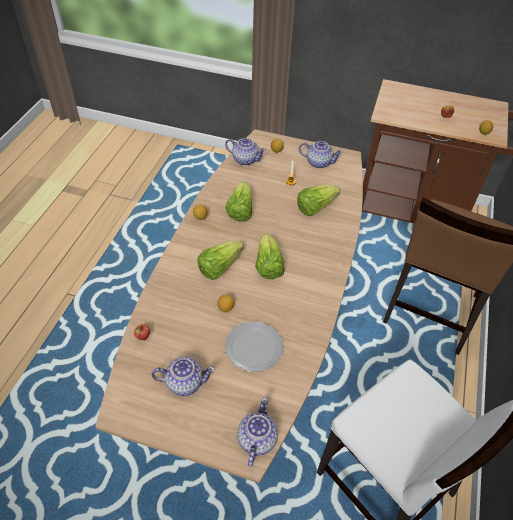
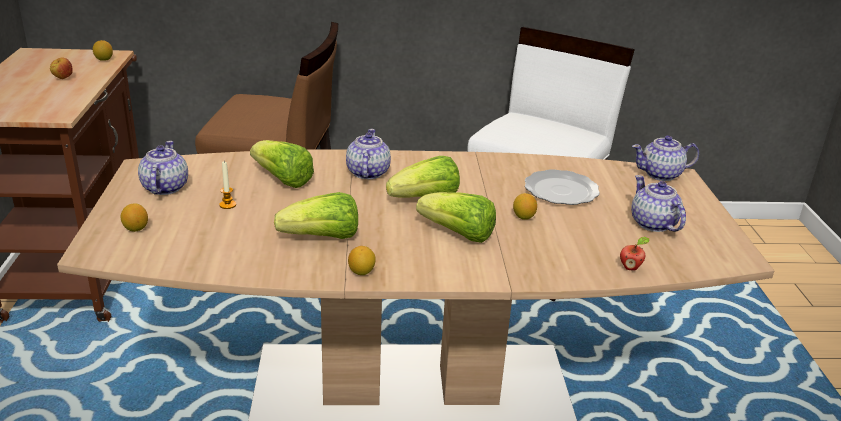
camera: 110 degrees left, 20 degrees down
(245, 159) = (173, 256): teapot -> teapot (367, 173)

